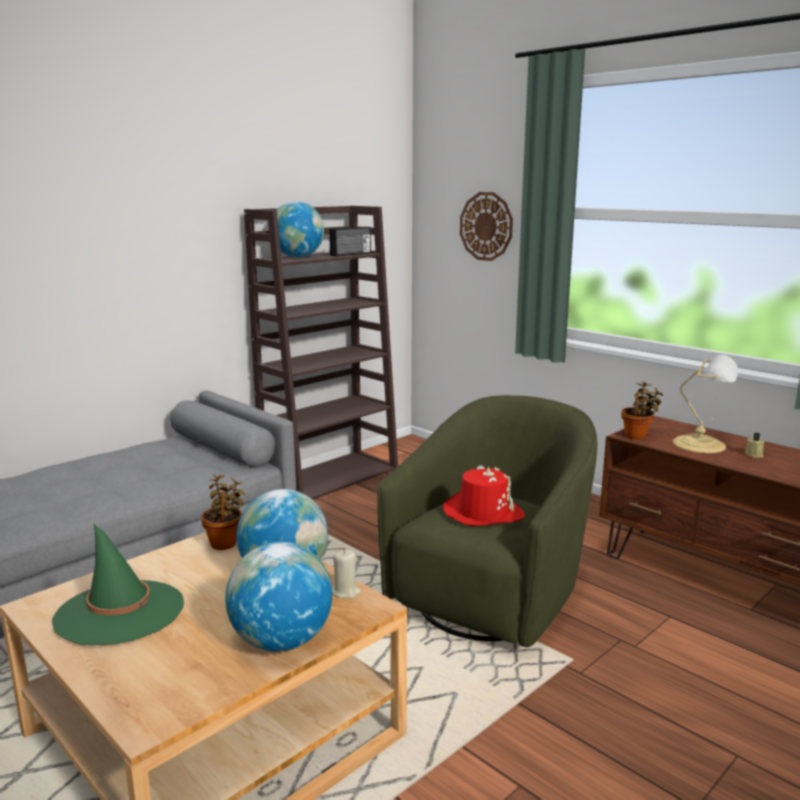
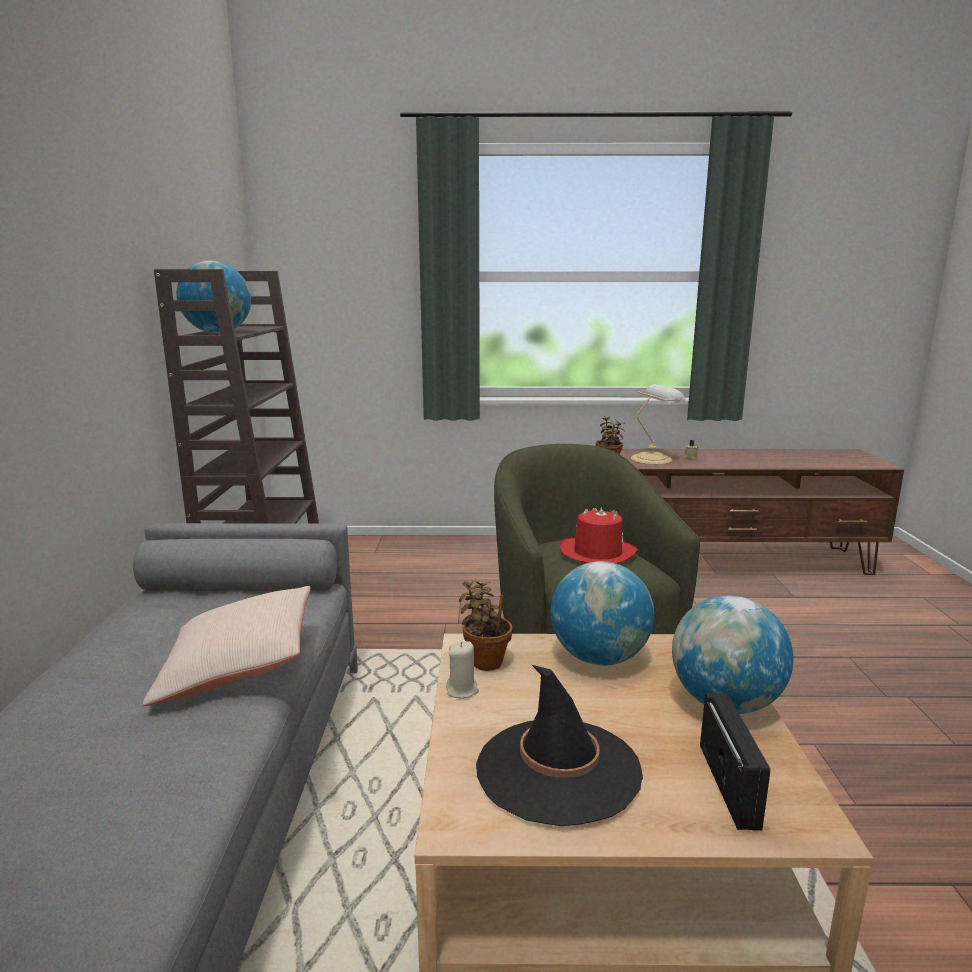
camera: 45 degrees left, 0 degrees up
(120, 612) = (557, 769): green hat -> black hat
(125, 489) = (238, 666): none -> beige pillow
(345, 592) = (669, 645): beige candle -> beige candle (462, 690)
(351, 254) = (260, 328): radio -> radio (731, 785)
(486, 226) = (364, 294): wall clock -> none

